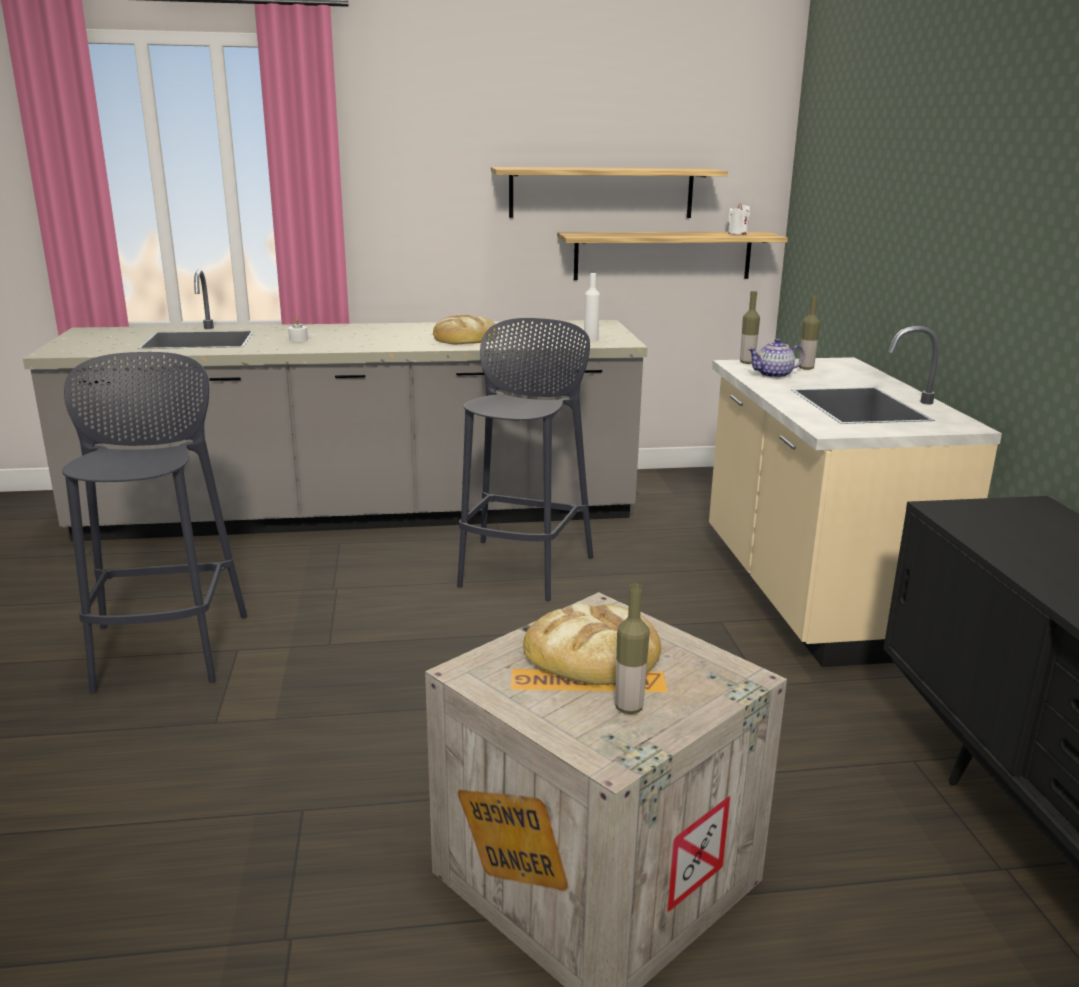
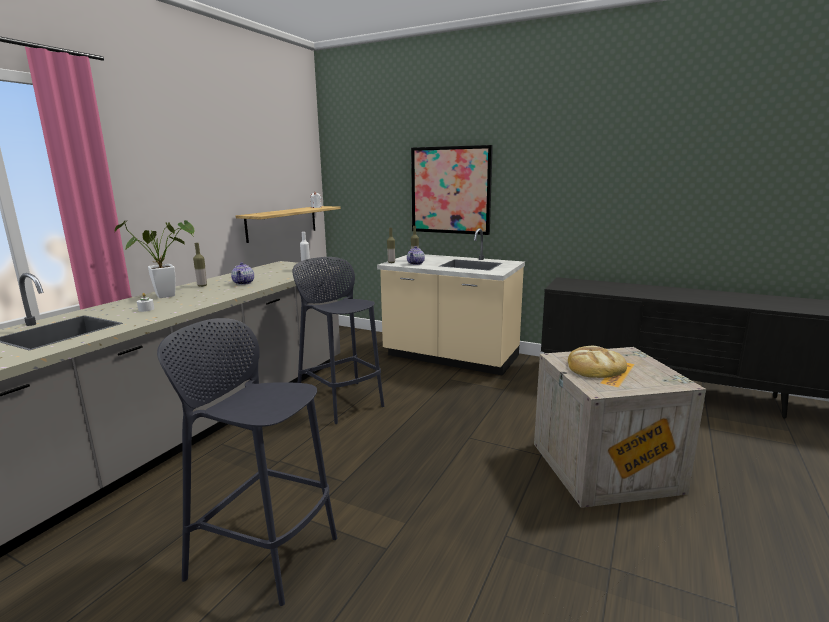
camera: 55 degrees left, 5 degrees down
(364, 331) = (171, 295): none -> potted plant
(464, 337) = (244, 283): bread -> teapot
(601, 192) = (252, 190): shelf -> none
(629, 707) = (644, 372): bottle -> bottle (202, 286)
(929, 227) = (450, 190): none -> picture

